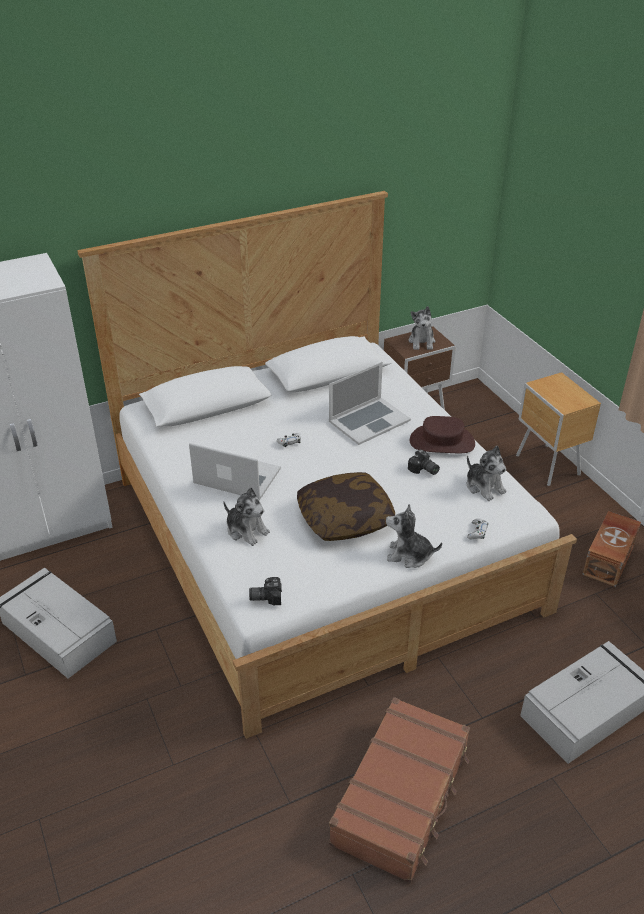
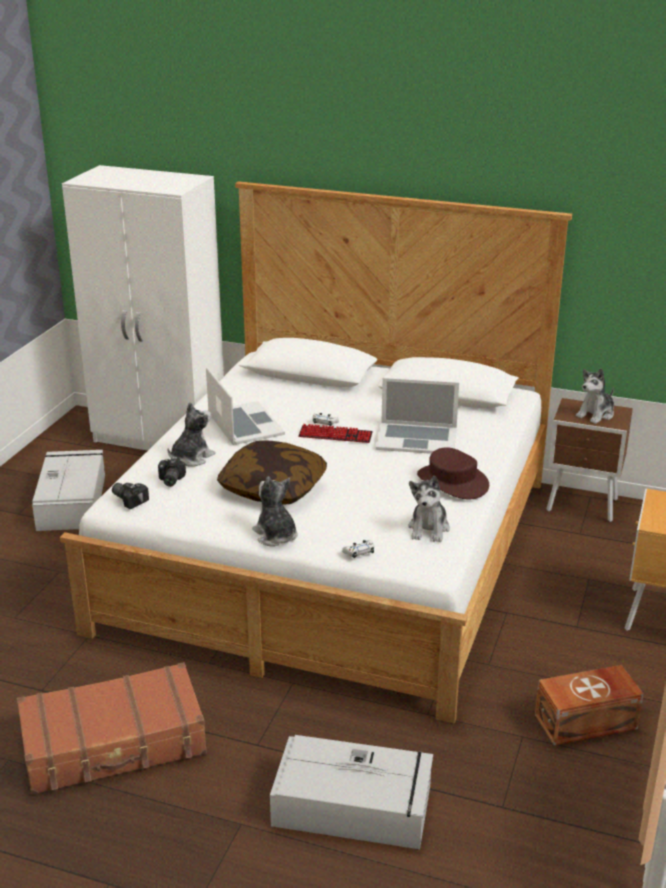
camera: 45 degrees right, 10 degrees down
(246, 530) = (191, 458): plush toy -> plush toy turned 135 degrees counterclockwise
(315, 449) = (335, 435): none -> keyboard
(423, 470) = (396, 491): camera -> camera (169, 480)

